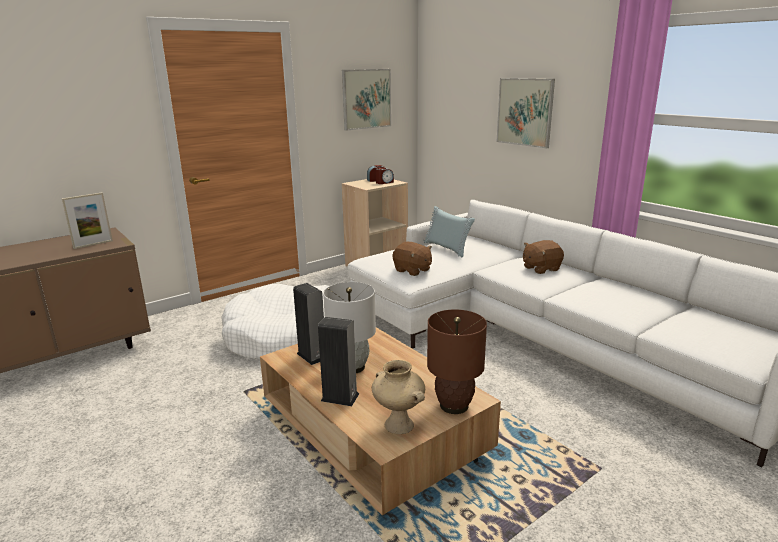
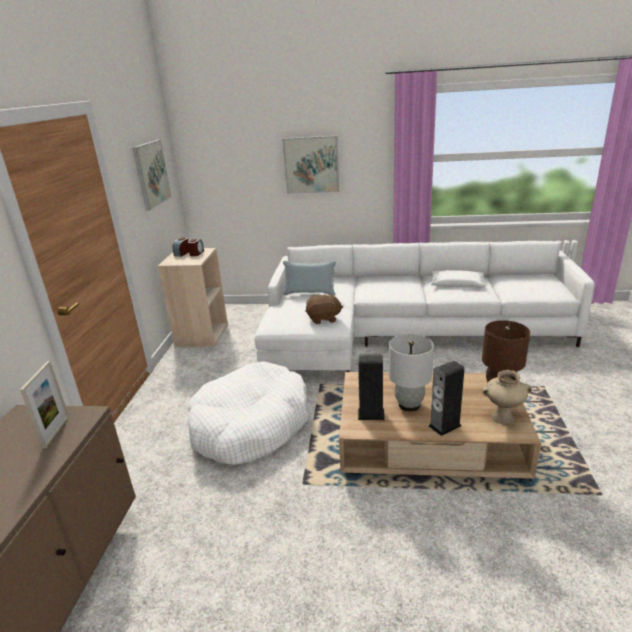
camera: 45 degrees left, 5 degrees up
(540, 268) = (390, 283): brown plush toy -> none
(619, 294) = (457, 283): none -> white pillow

